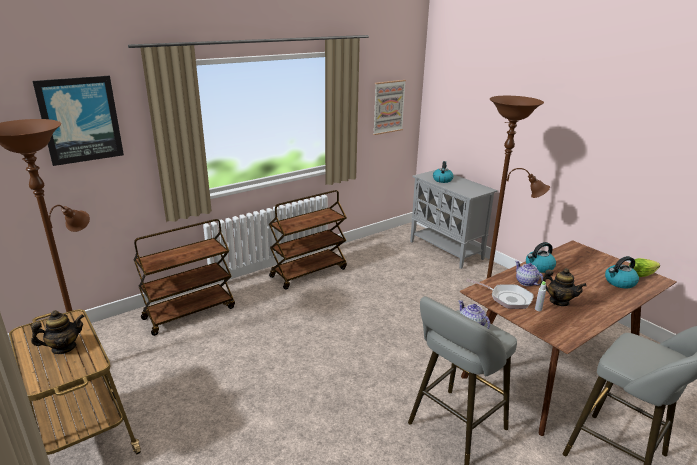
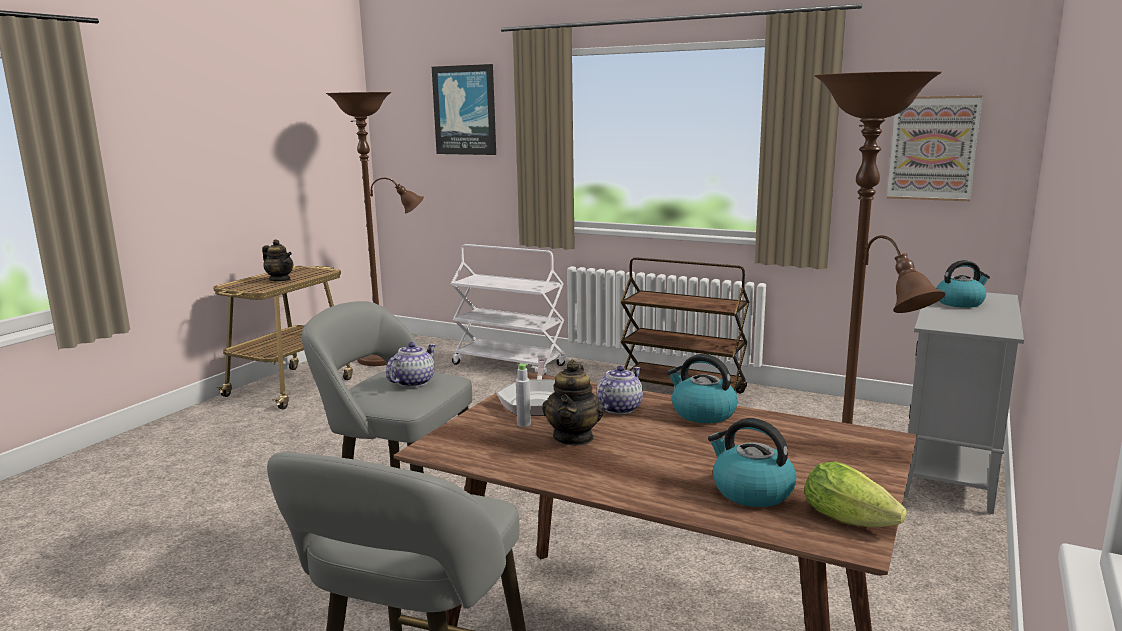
camera: 65 degrees right, 10 degrees down
(190, 312) = (510, 365): brown cart -> white cart

